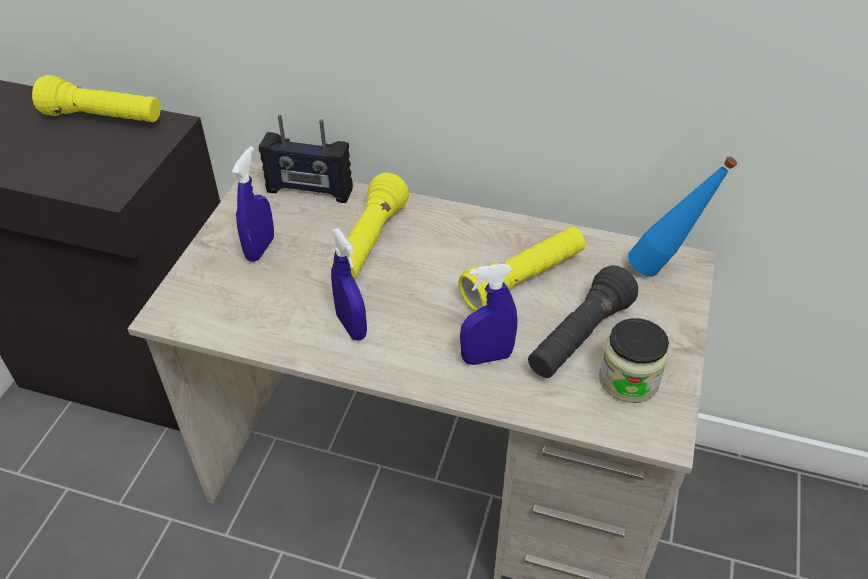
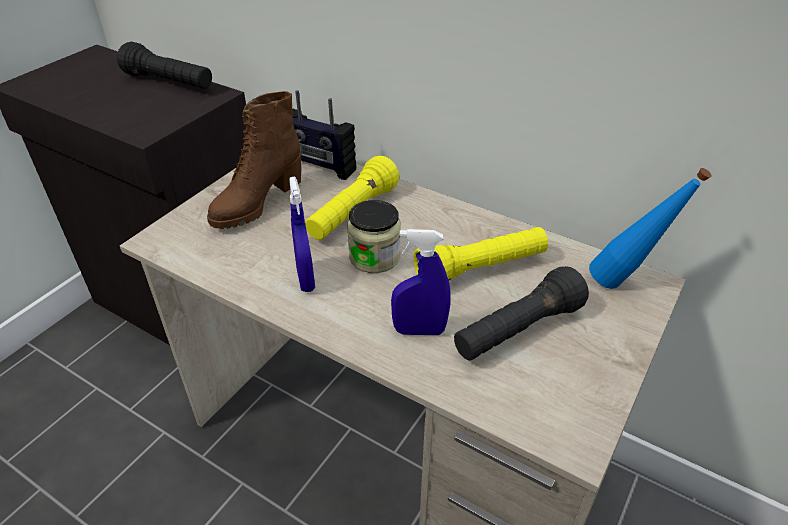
camera: 15 degrees right, 5 degrees down
(104, 118) = (169, 83): yellow flashlight -> black flashlight
(260, 248) = (257, 203): blue spray bottle -> brown boot
(628, 380) = (555, 381): jar -> jar (374, 257)

